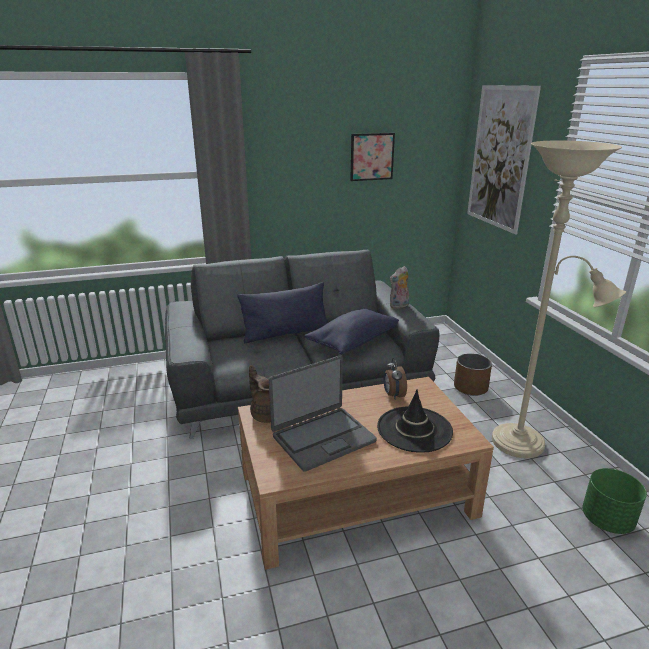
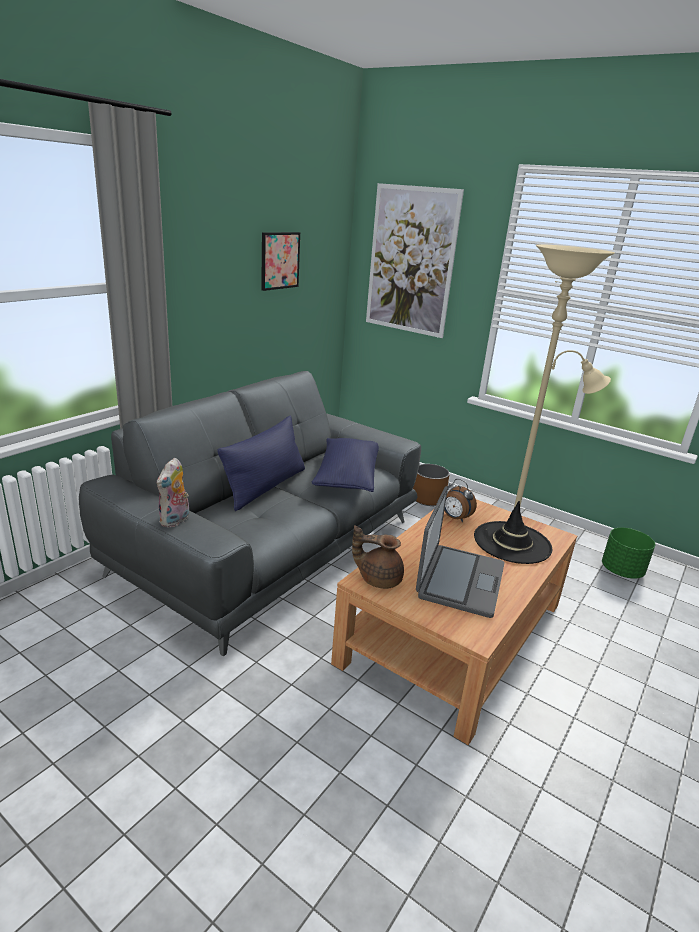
camera: 40 degrees left, 0 degrees up
(399, 306) = (359, 429): plush toy -> plush toy (175, 521)

